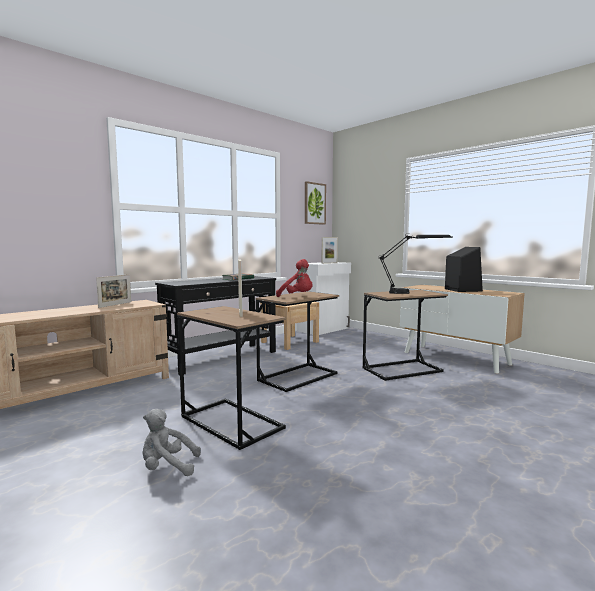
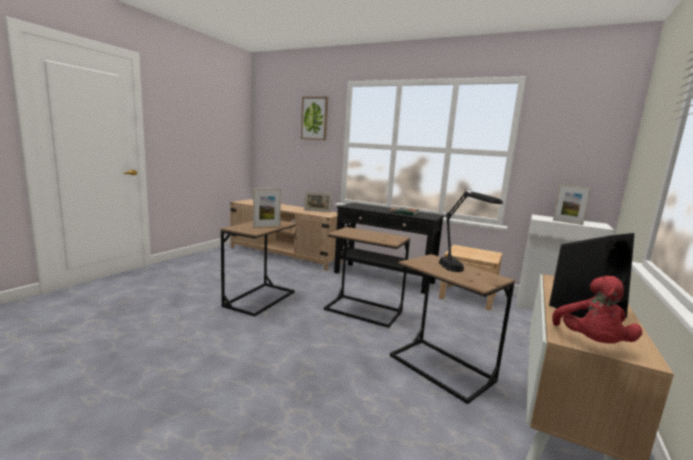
camera: 70 degrees right, 5 degrees up
(167, 467) = (201, 293): grey plush toy -> none
(297, 296) = (363, 235): red plush toy -> red plush toy (591, 343)
(314, 203) = (588, 137): picture -> picture (314, 118)

